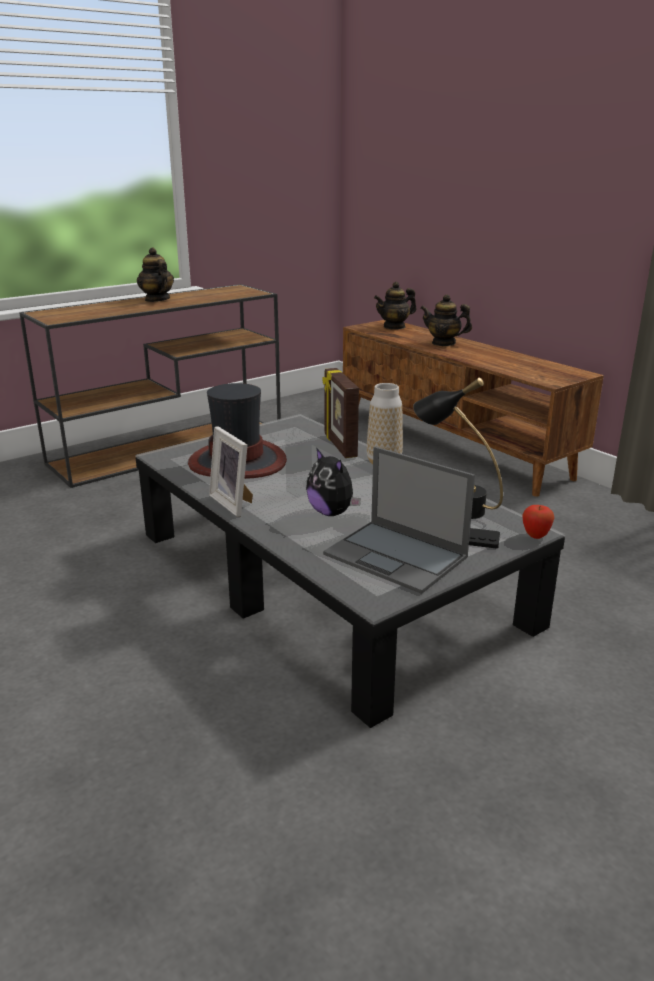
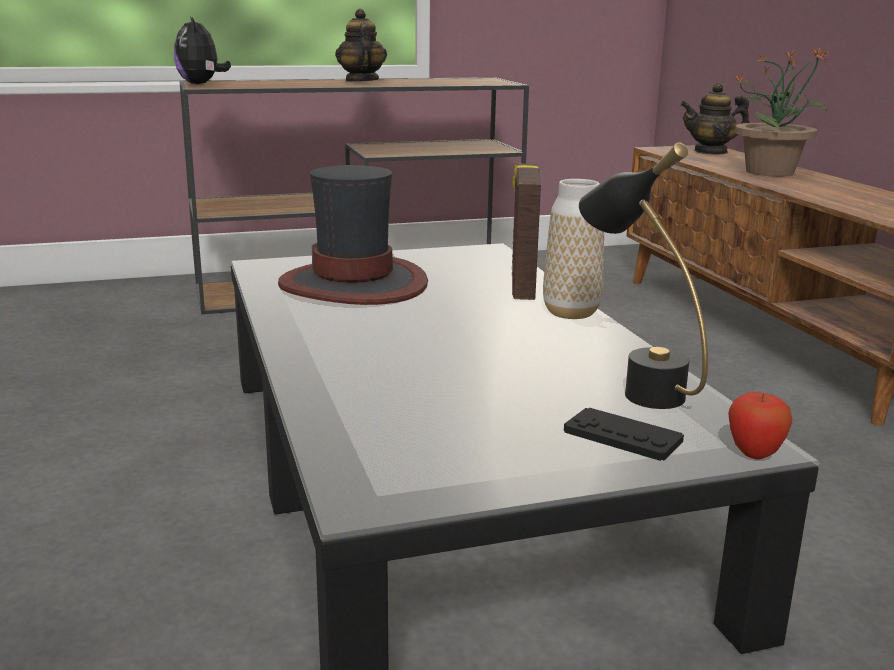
camera: 20 degrees right, 5 degrees down
(234, 503) = (293, 330): picture frame -> none
(332, 513) = (423, 363): plush toy -> plush toy (201, 84)
(397, 556) = (467, 440): laptop -> none
(444, 343) = (771, 172): teapot -> potted plant

